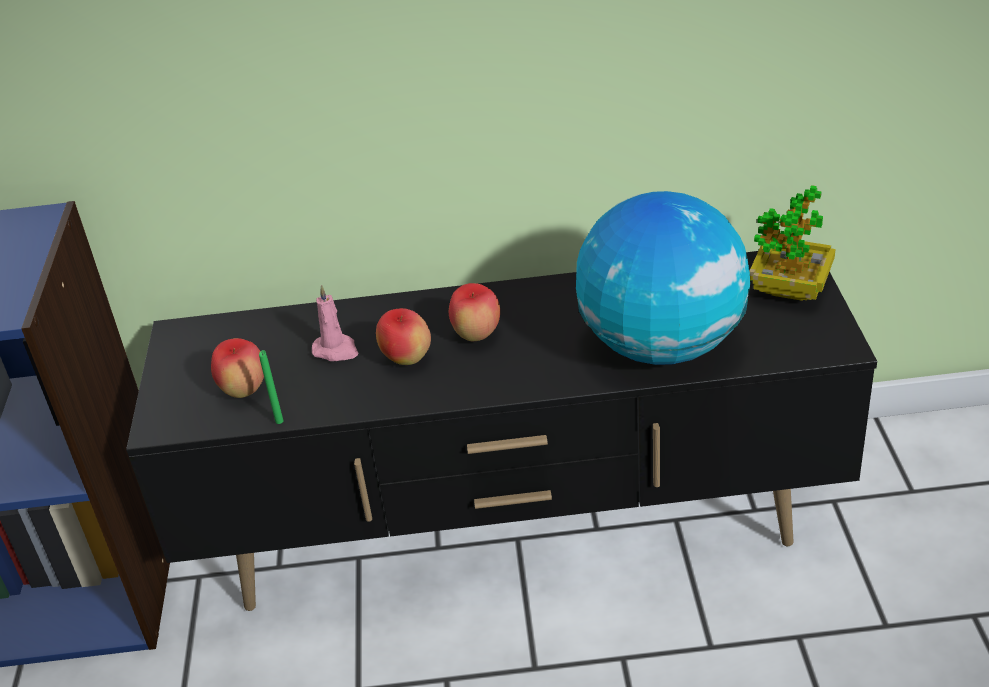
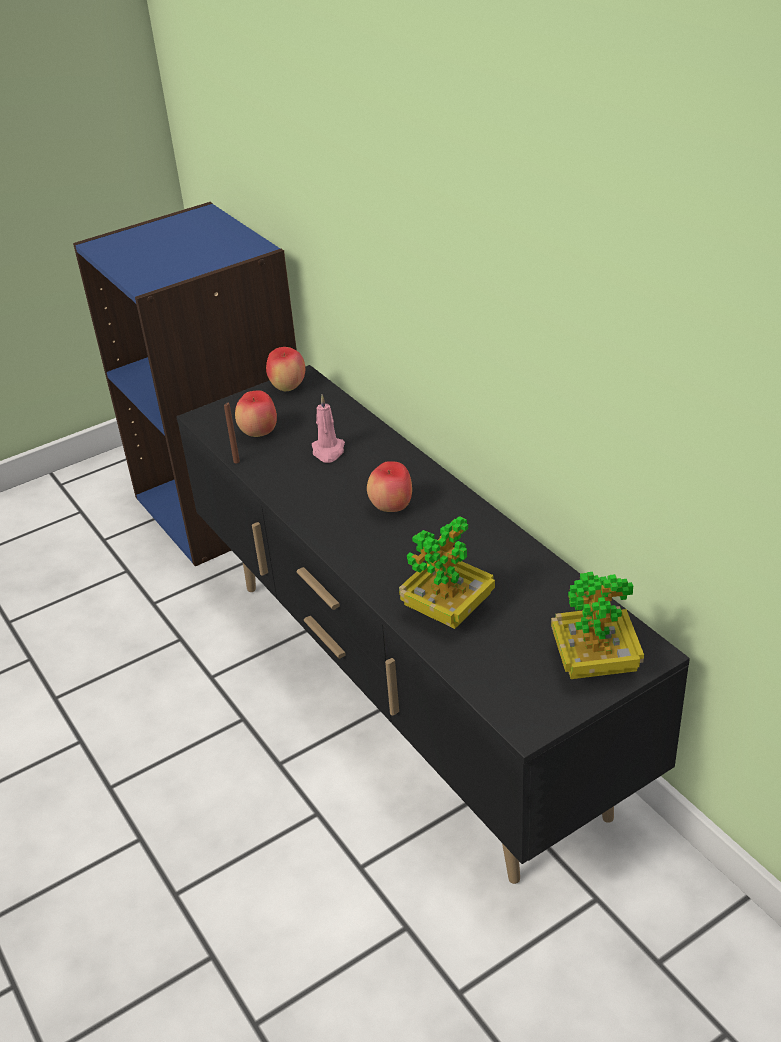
camera: 60 degrees right, 0 degrees up
(279, 421) = (236, 461): green candle -> brown candle
(407, 359) = (339, 487): apple -> apple (288, 388)
(661, 346) = (448, 610): globe -> potted plant

